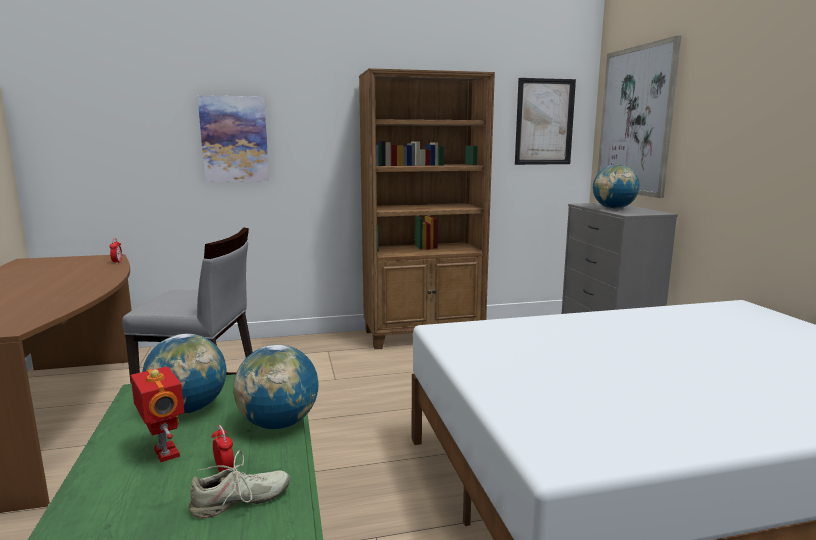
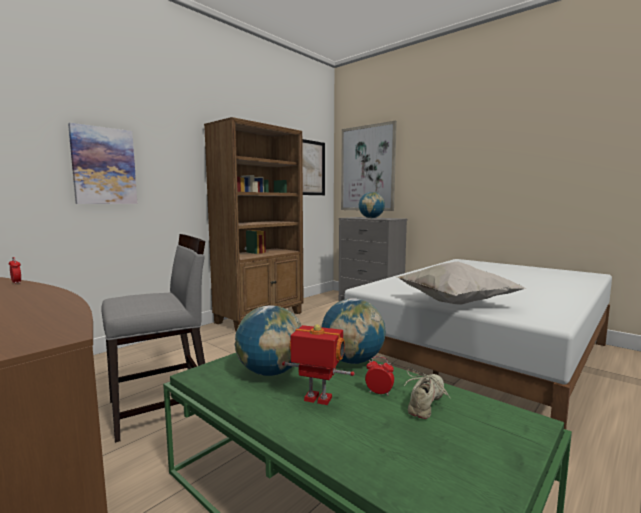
camera: 35 degrees left, 5 degrees down
(496, 383) = (453, 303): none -> white pillow

